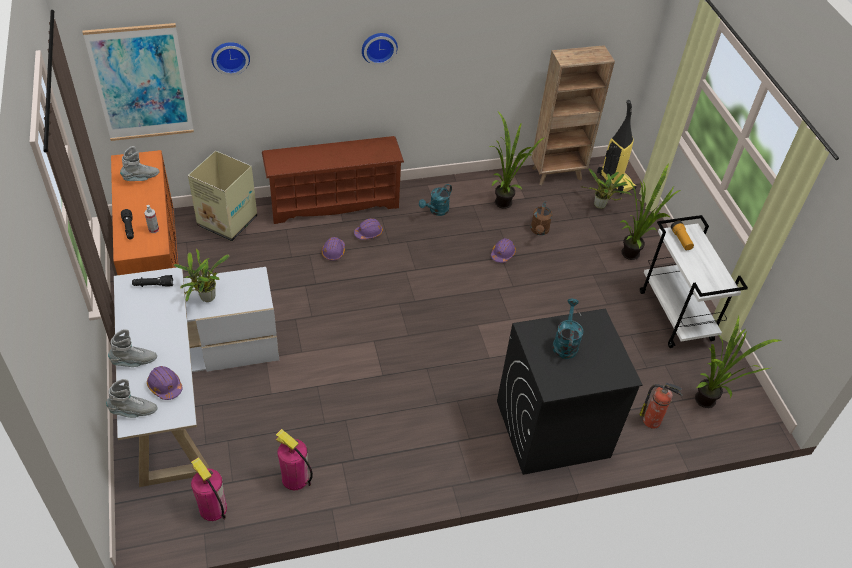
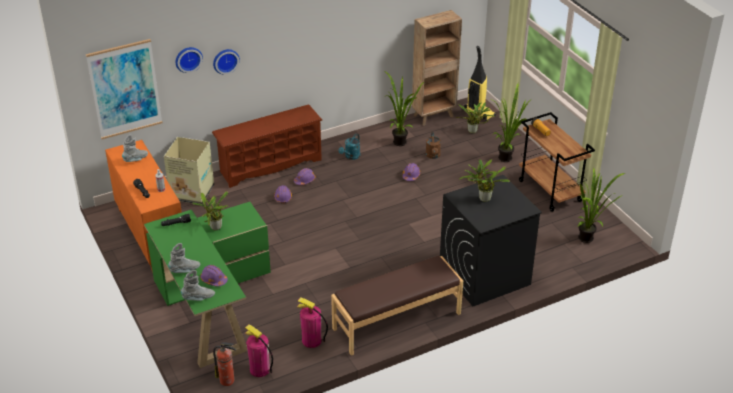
camera: 10 degrees left, 10 degrees down
(189, 388) = (210, 303): white desk -> green desk
(378, 47) = (292, 35): wall clock -> wall clock (225, 60)
(415, 475) = (397, 321): none -> brown bench
(565, 343) = (483, 198): turquoise watering can -> potted plant
(652, 421) = (553, 258): fire extinguisher -> fire extinguisher (228, 380)
(676, 316) = (550, 191): white cart -> brown cart

